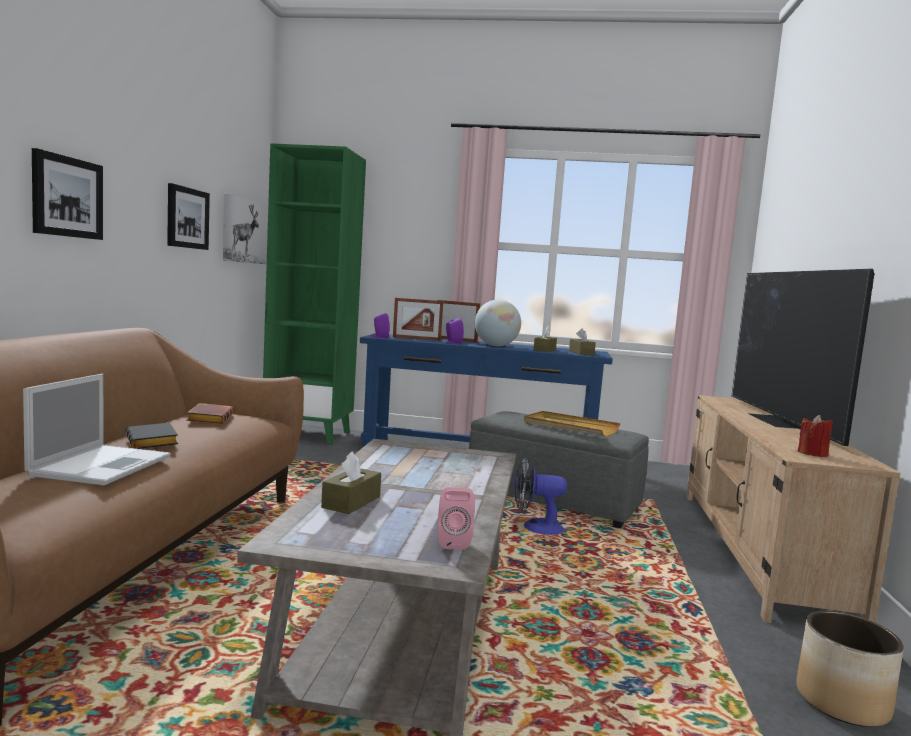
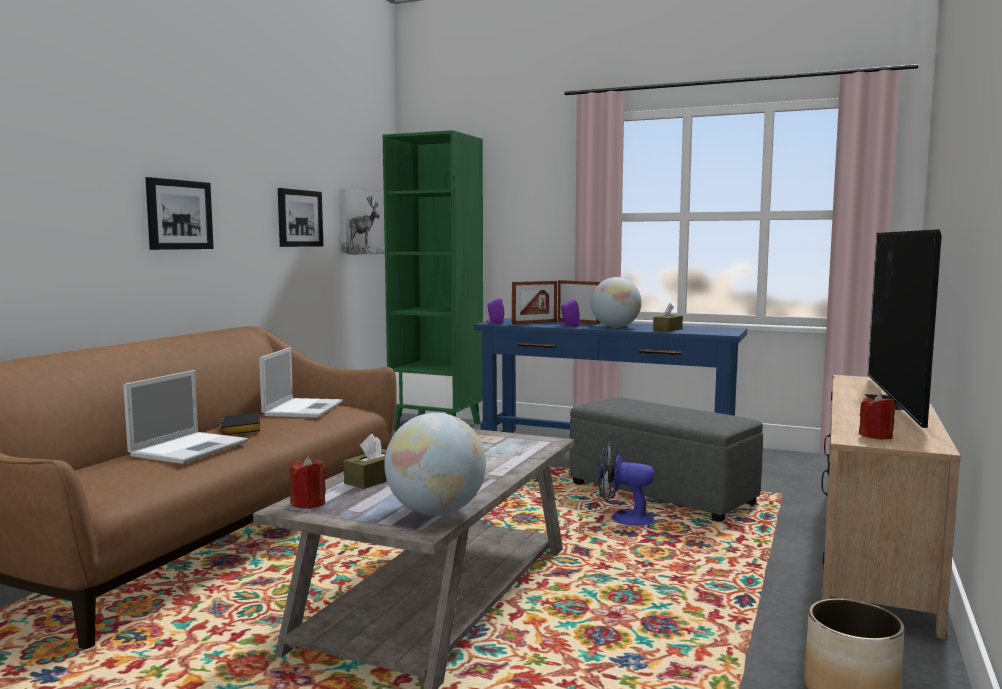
camera: 15 degrees right, 0 degrees up
(209, 418) = (303, 408): brown book -> laptop
(298, 535) = (308, 503): none -> red candle
(416, 338) = (534, 323): picture frame -> picture frame turned 45 degrees counterclockwise
(453, 542) = (436, 512): pink speaker -> globe
(570, 427) = (672, 413): beige tray -> none
(581, 353) = (709, 331): brown tissue box -> none

